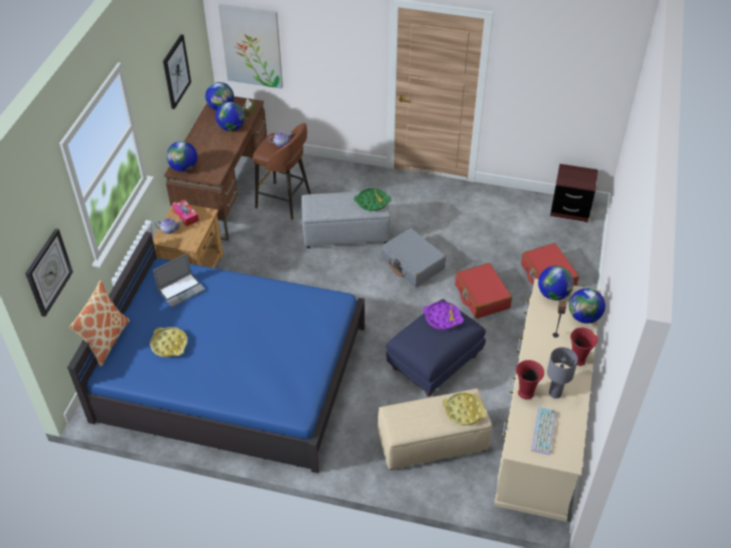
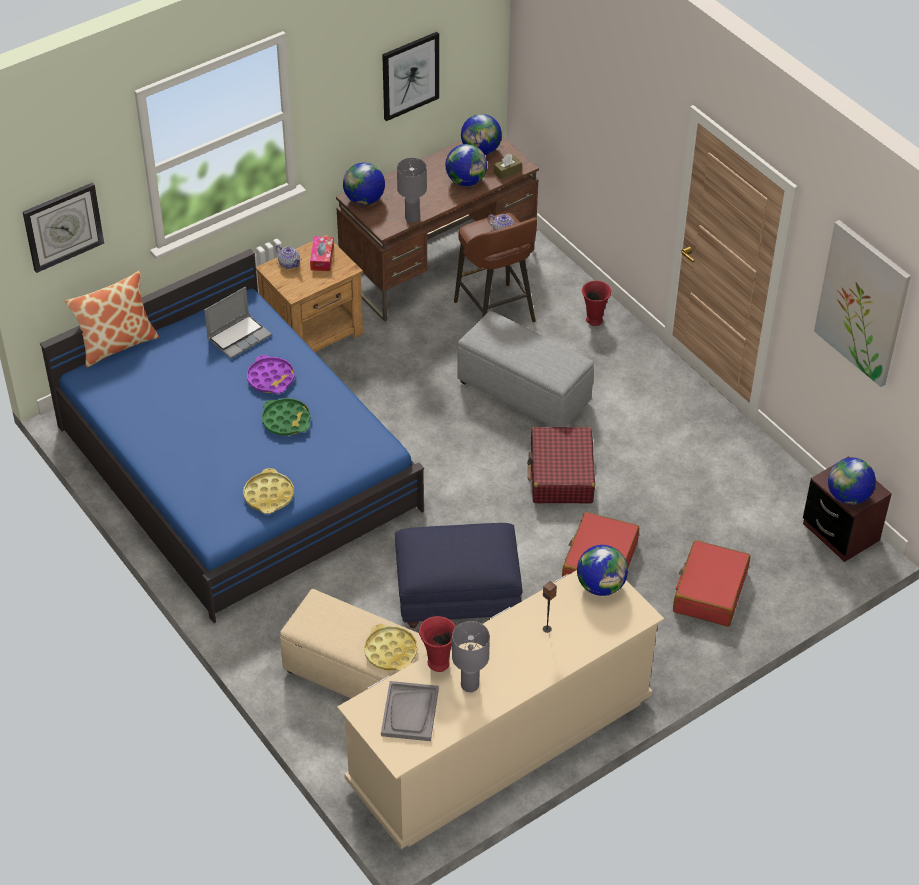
camera: 40 degrees right, 0 degrees up
(169, 344) = (169, 386): yellow tray -> yellow tray (269, 495)
(181, 290) = (239, 337): laptop -> laptop turned 45 degrees counterclockwise
(223, 163) = (412, 218): none -> grey table lamp
(252, 46) = (547, 88): picture -> picture (862, 303)
(372, 202) = (558, 365): green tray -> green tray (286, 420)
(412, 264) = (561, 475): grey suitcase -> red suitcase
(442, 318) = (479, 541): purple tray -> purple tray (271, 378)
(544, 431) = (410, 712): keyboard -> grey tray
(578, 360) = (537, 671): red vase -> red vase (594, 320)
(584, 317) = (604, 633): globe -> globe (848, 496)

